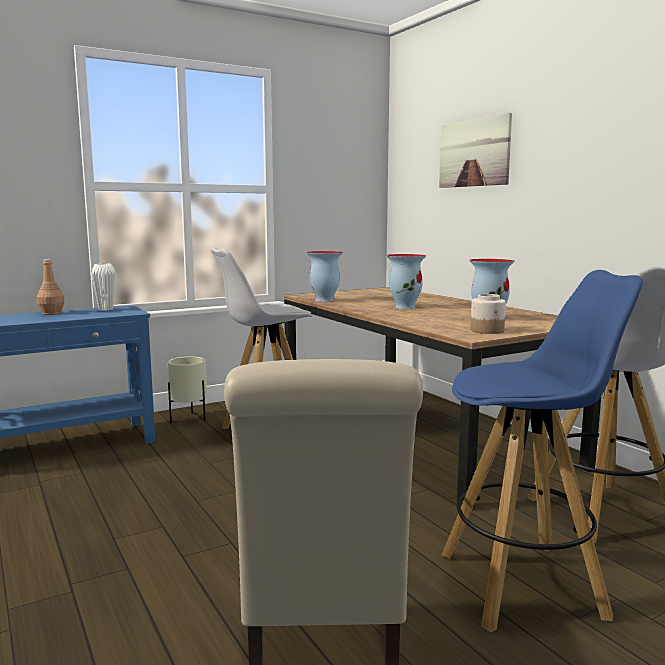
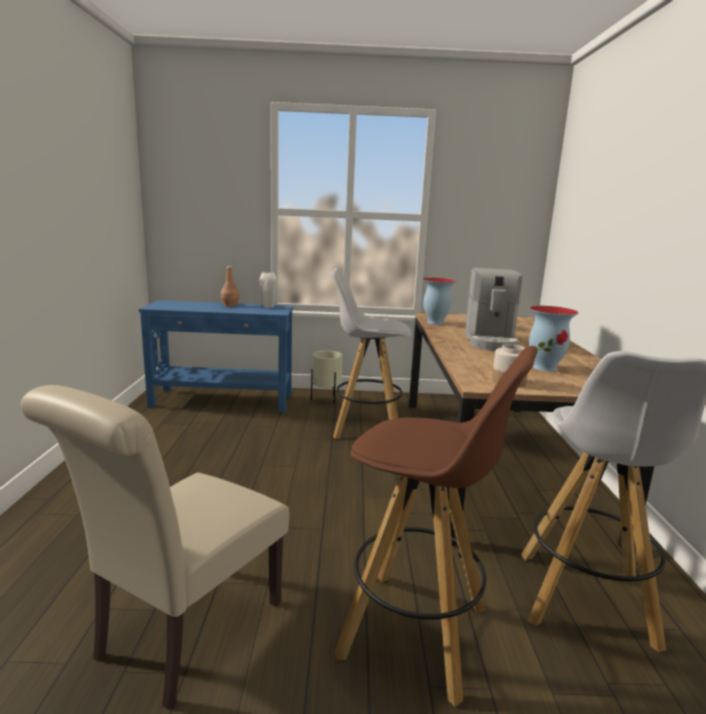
camera: 30 degrees right, 5 degrees up
(405, 307) = (490, 341): vase -> coffee machine
(474, 153) = (612, 190): picture -> none
(523, 584) = (417, 633): blue stool -> brown stool

